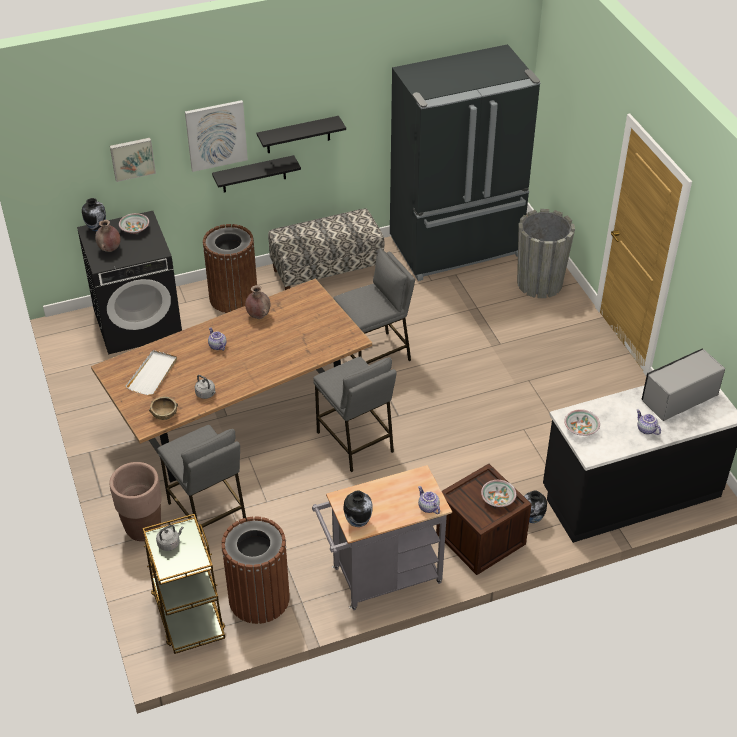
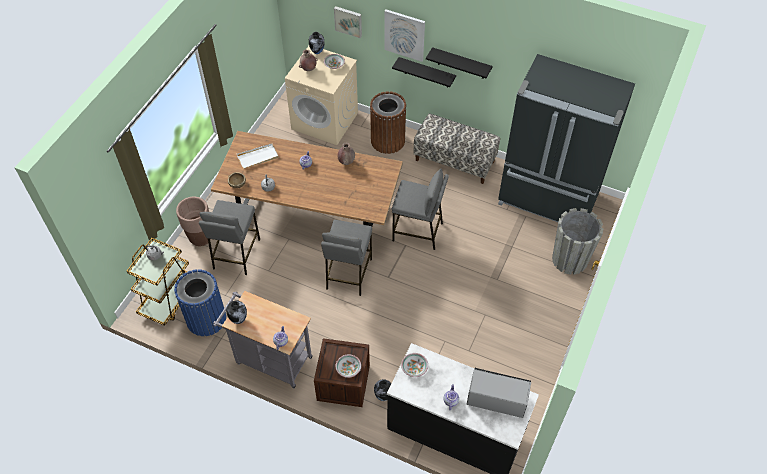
camera: 45 degrees right, 10 degrees up
(138, 322) = (325, 121): black washing machine -> beige washing machine
(259, 598) = (206, 319): brown trash can -> blue trash can

